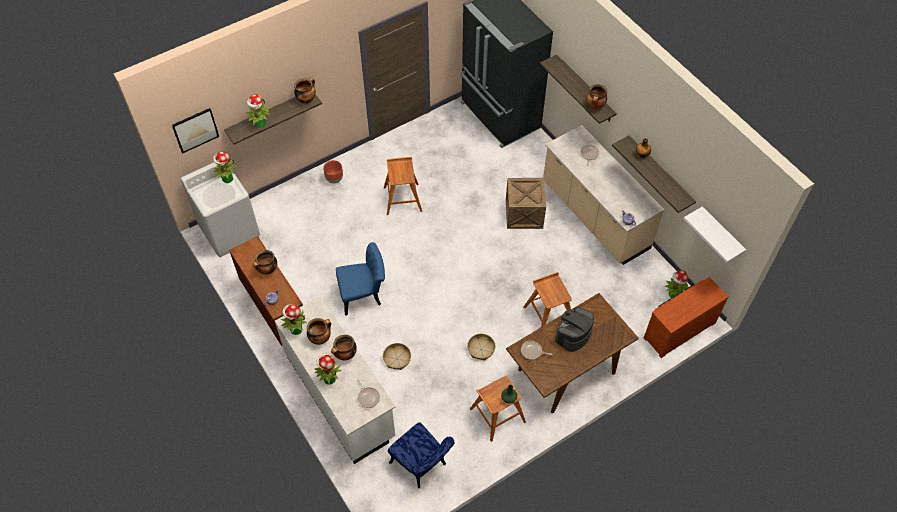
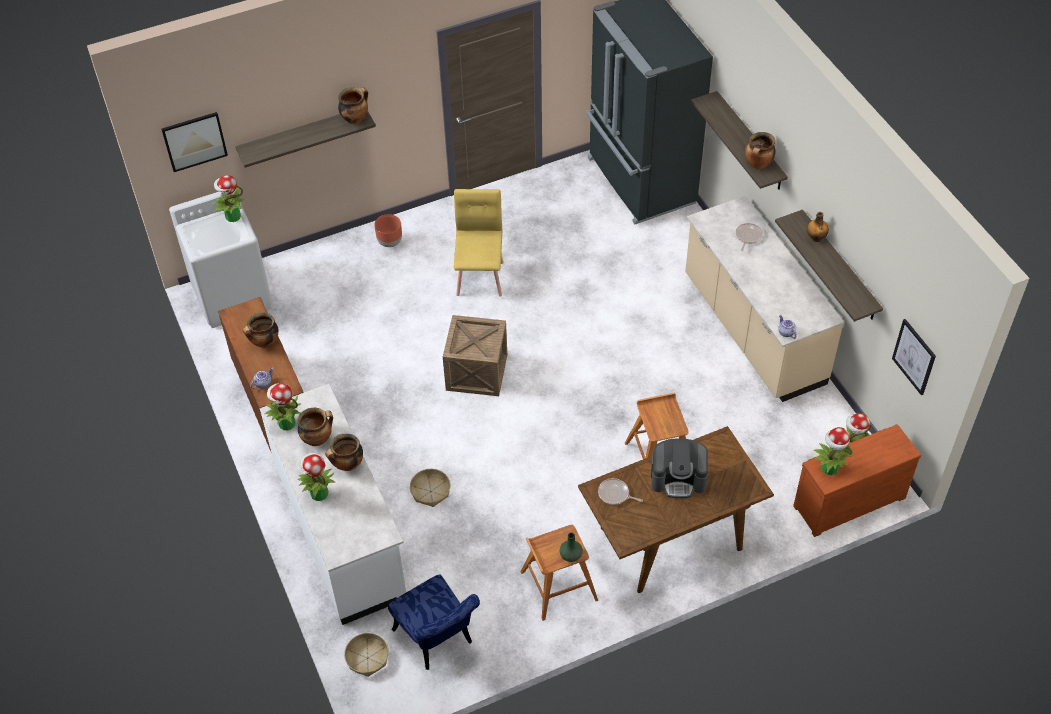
camera: 10 degrees right, 5 degrees down
(260, 124) = (285, 144): potted plant -> potted plant (829, 468)
(364, 295) = (401, 400): blue chair -> none
(368, 397) = (367, 524): frying pan -> none
(402, 198) = (480, 278): brown stool -> yellow chair
(481, 349) = (553, 493): basket -> basket (367, 658)
(524, 214) = (650, 317): crate -> crate (476, 372)
(573, 334) = (678, 478): coffee machine -> coffee machine turned 135 degrees counterclockwise
(721, 233) = (914, 356): white shelf -> picture

